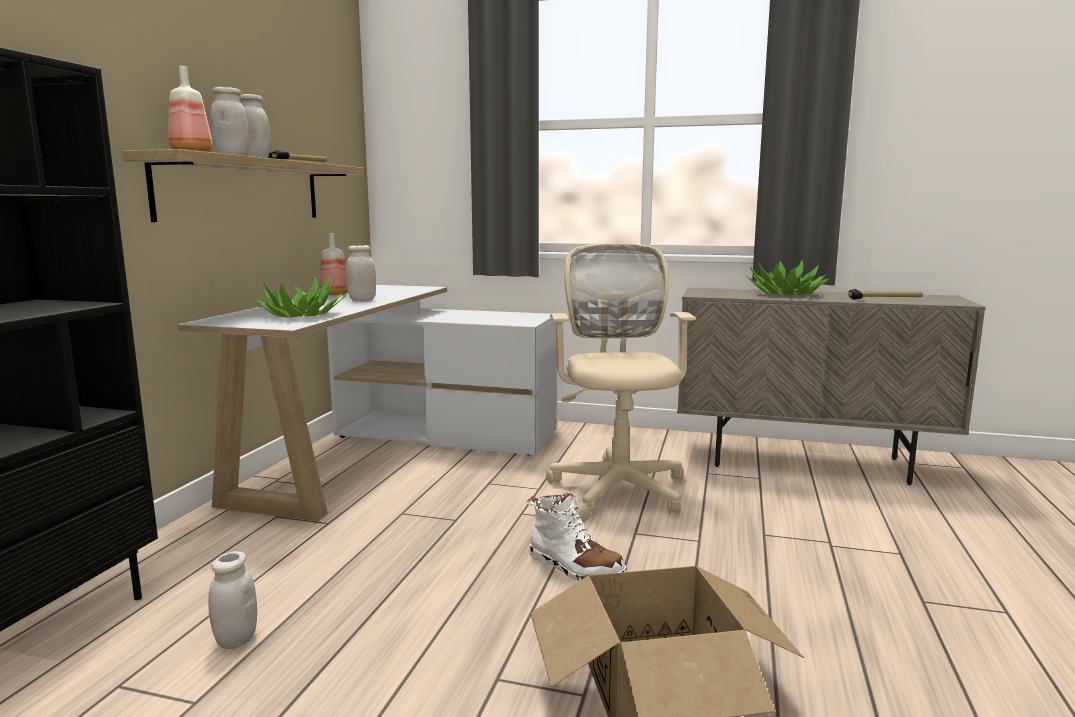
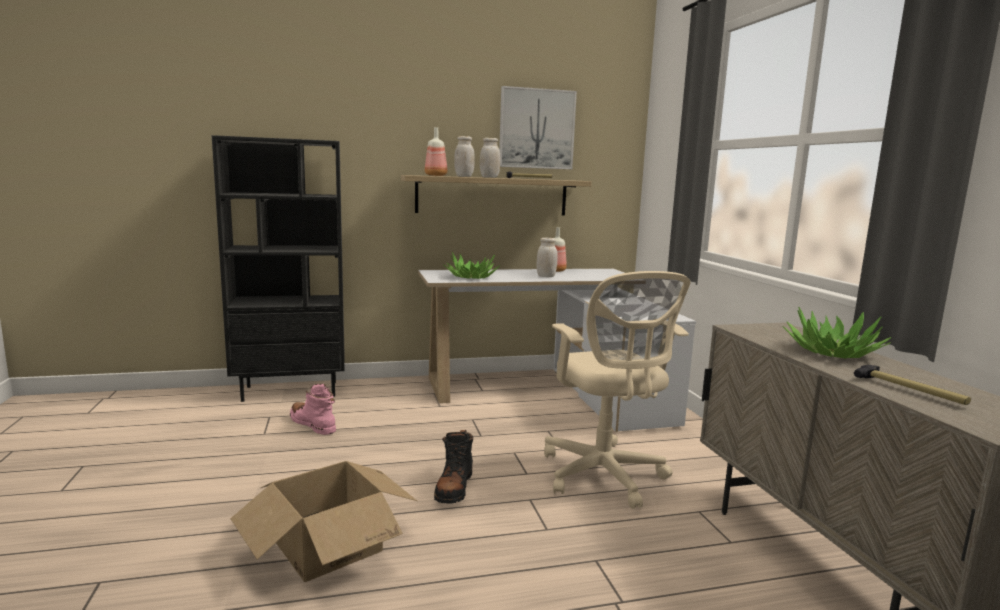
camera: 60 degrees right, 0 degrees up
(236, 639) = (313, 424): white jar -> pink boot
(277, 88) = (536, 129): none -> picture
(575, 567) = (454, 488): white boot -> black boot
(618, 487) = (604, 476): beige office chair -> beige office chair turned 105 degrees clockwise

